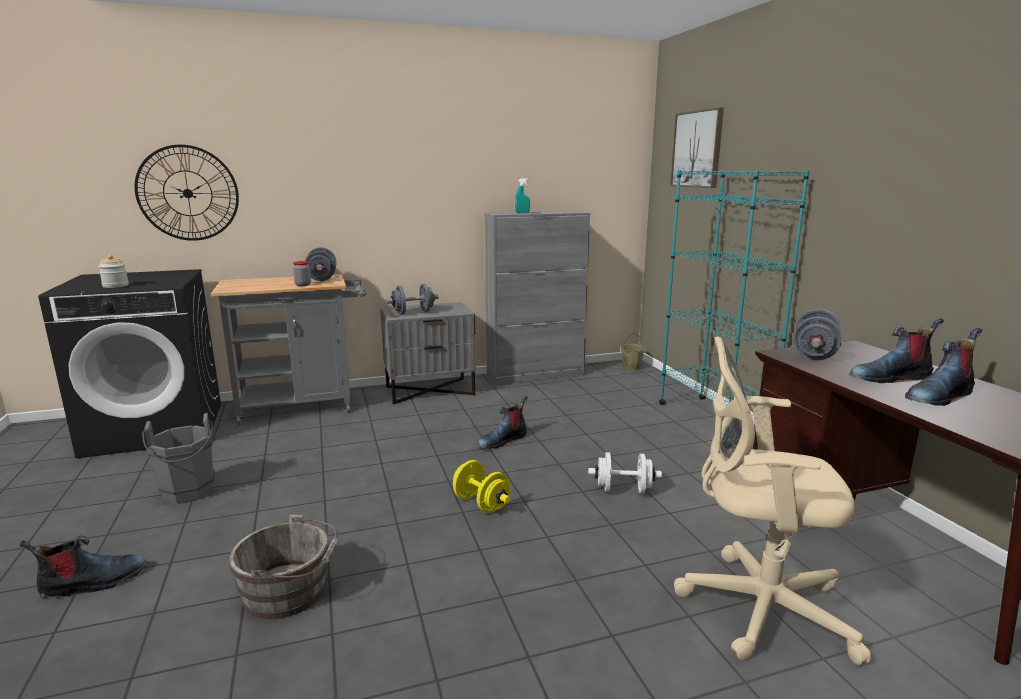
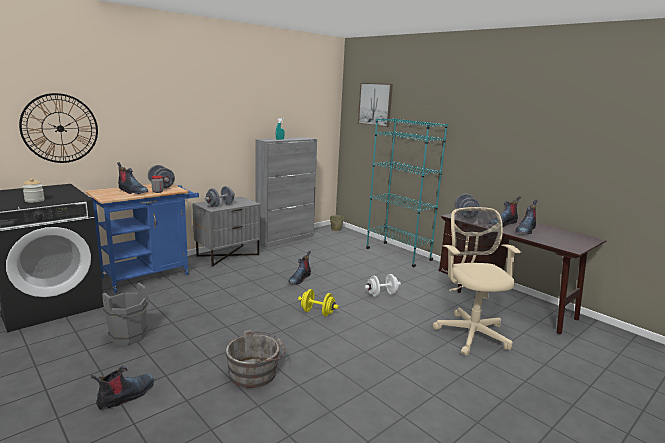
camera: 25 degrees left, 0 degrees up
(272, 283) = (132, 191): none -> boot
(304, 406) = (150, 274): grey cart -> blue cart
(757, 606) = (471, 332): beige office chair -> beige office chair turned 90 degrees clockwise

